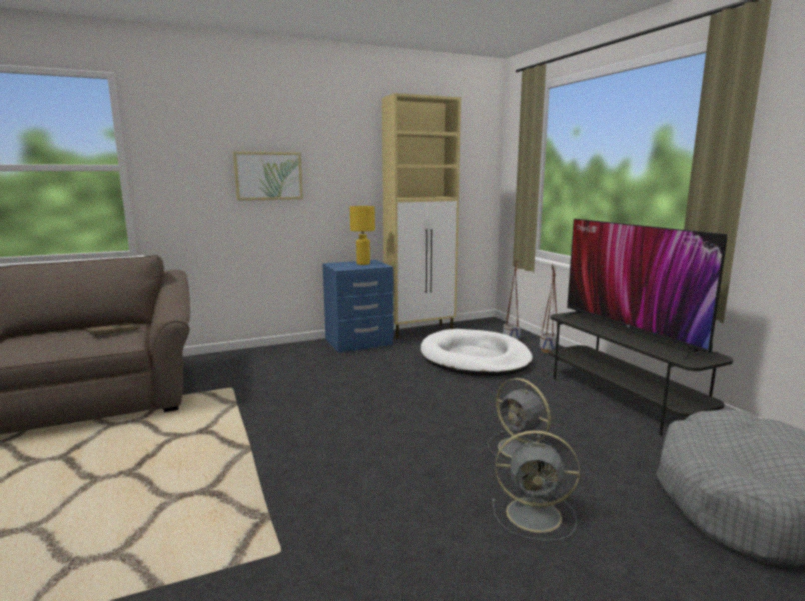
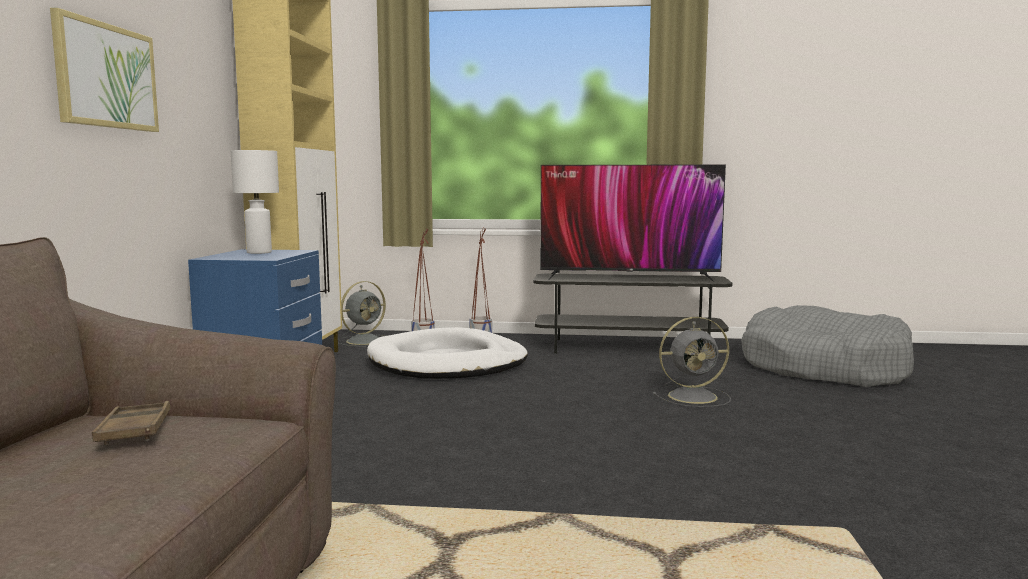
camera: 60 degrees left, 5 degrees down
(363, 264) = (259, 252): yellow table lamp -> white table lamp
(536, 515) = (814, 418): grey fan -> grey fan (365, 340)

